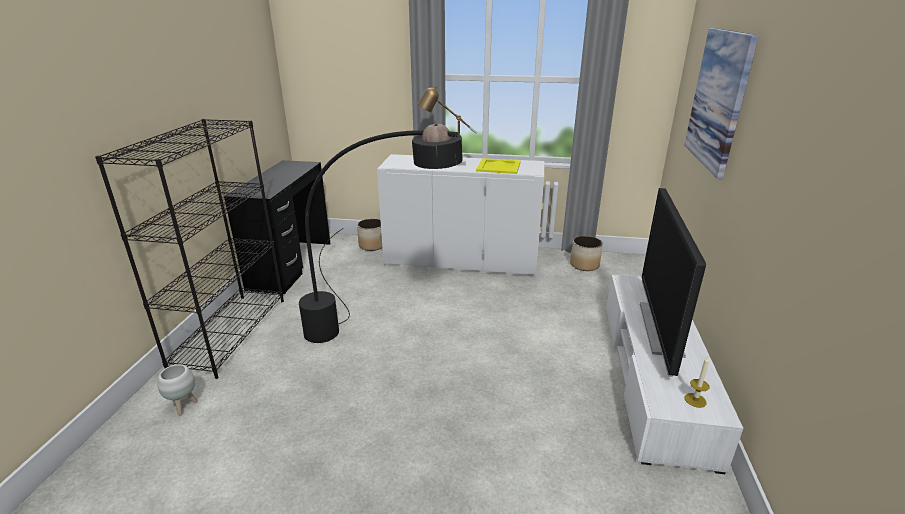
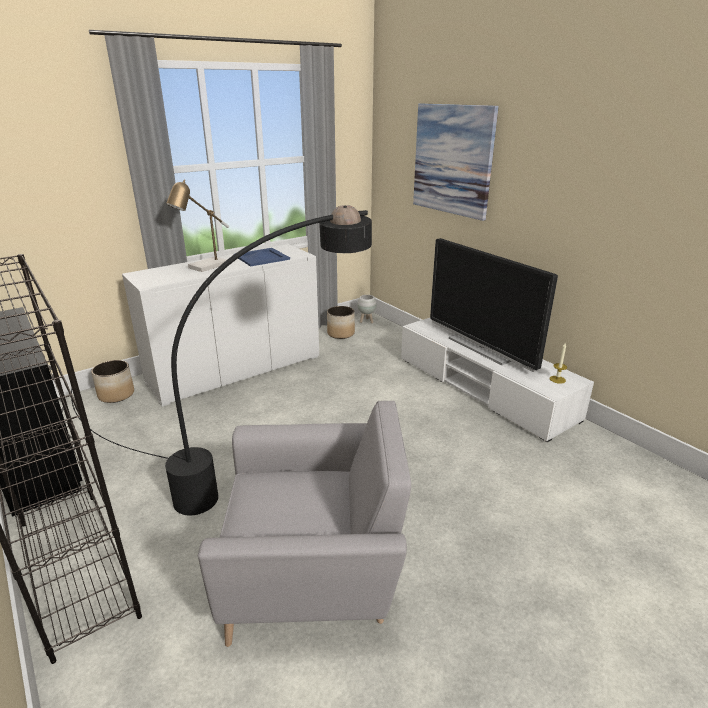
camera: 45 degrees left, 0 degrees up
(184, 406) = (147, 671): white planter -> white planter (366, 321)
(310, 422) = (314, 576): none -> grey armchair
(498, 166) = (261, 257): yellow tray -> blue tray

